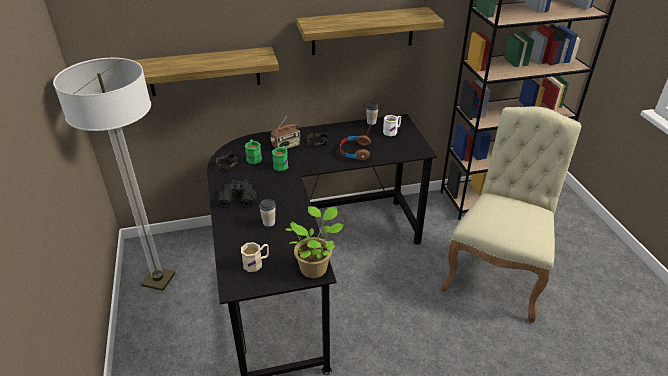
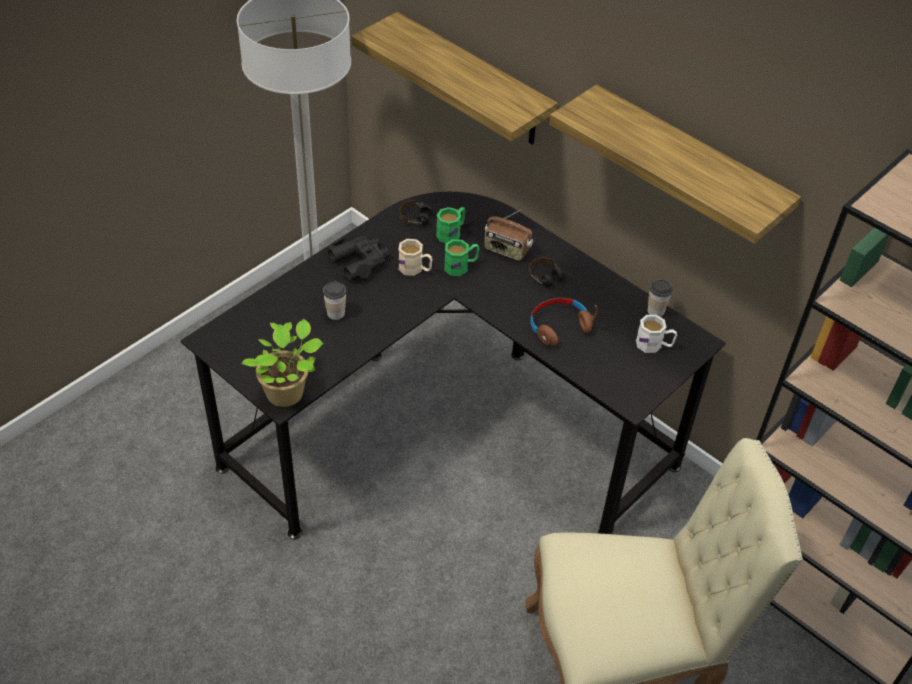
camera: 55 degrees right, 10 degrees up
(256, 263) = (259, 338): beige mug -> beige mug (415, 269)

